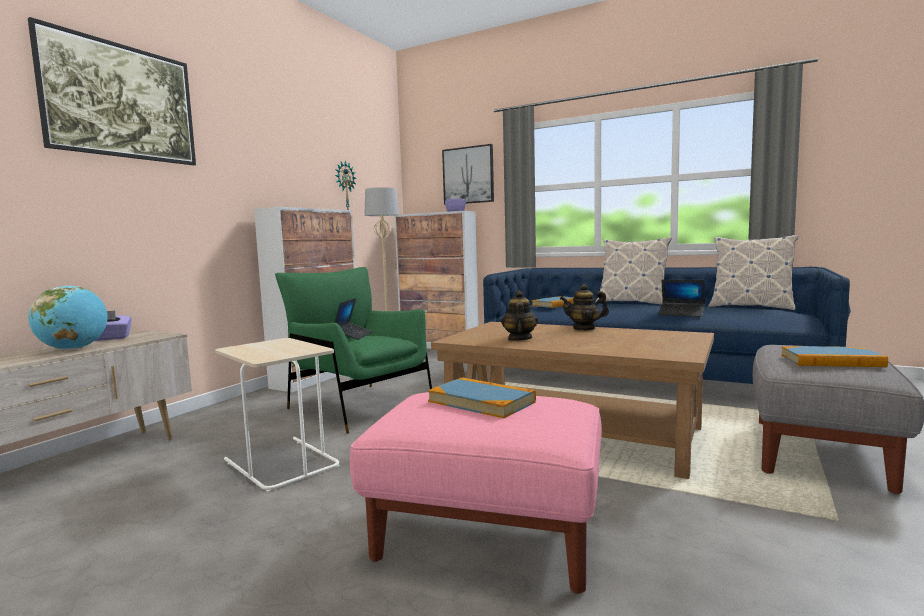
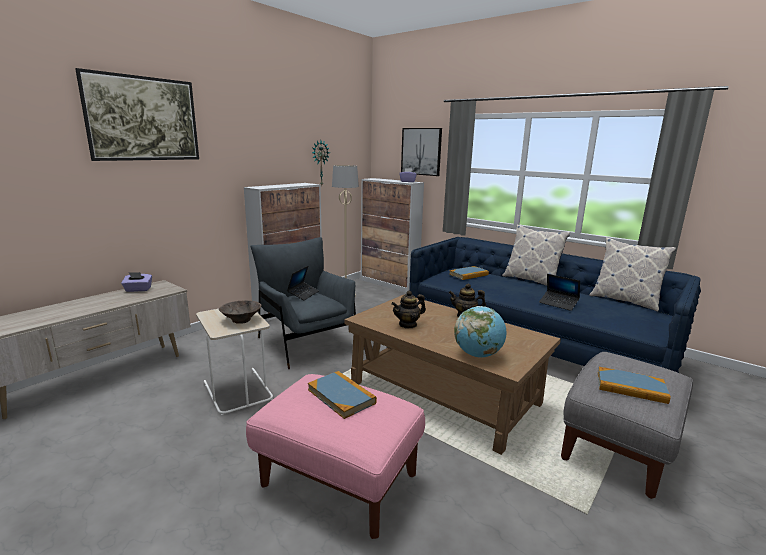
camera: 10 degrees right, 10 degrees up
(73, 349) = (112, 301): globe -> globe (478, 355)
(290, 348) = (242, 320): none -> brown bowl
(359, 406) = (306, 343): green armchair -> grey armchair
(519, 339) = (408, 324): teapot -> teapot turned 135 degrees counterclockwise

